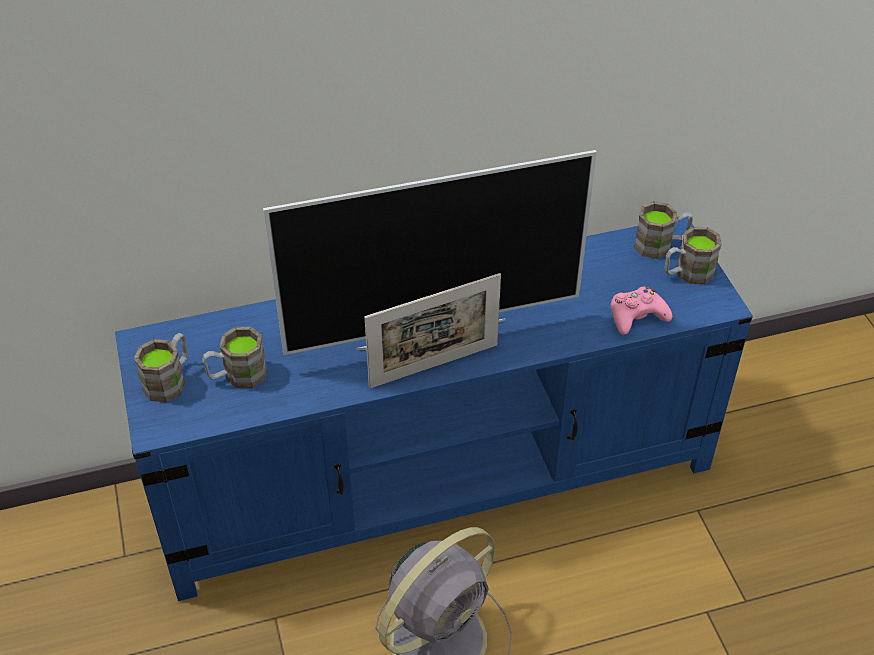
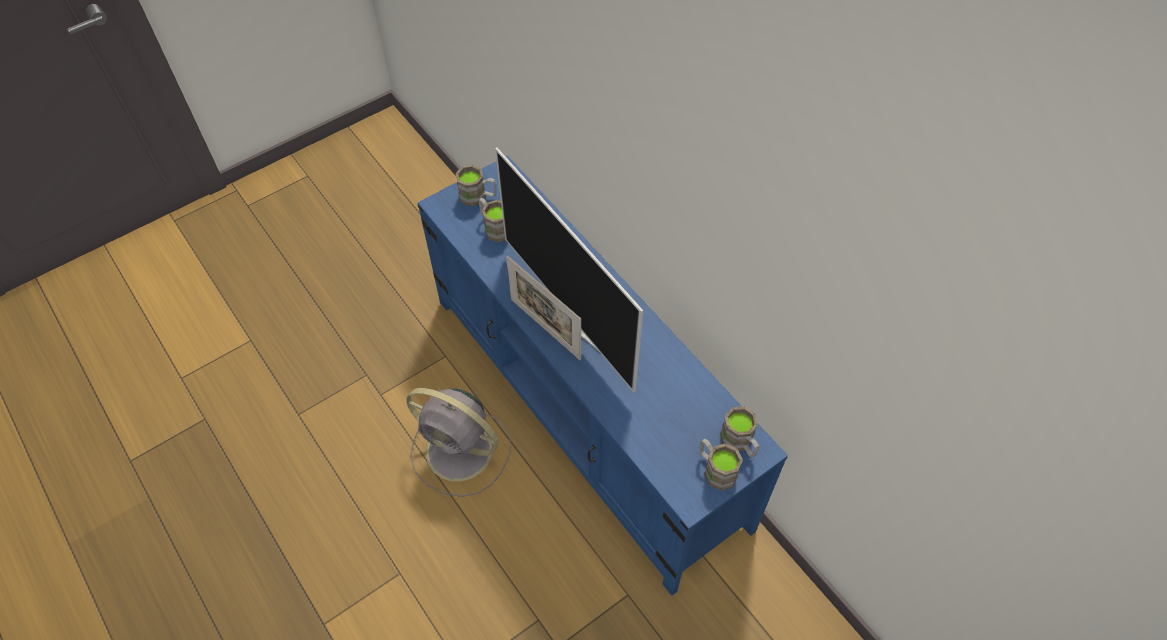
camera: 70 degrees right, 10 degrees up
(636, 316) = (649, 443): pink game controller -> none

